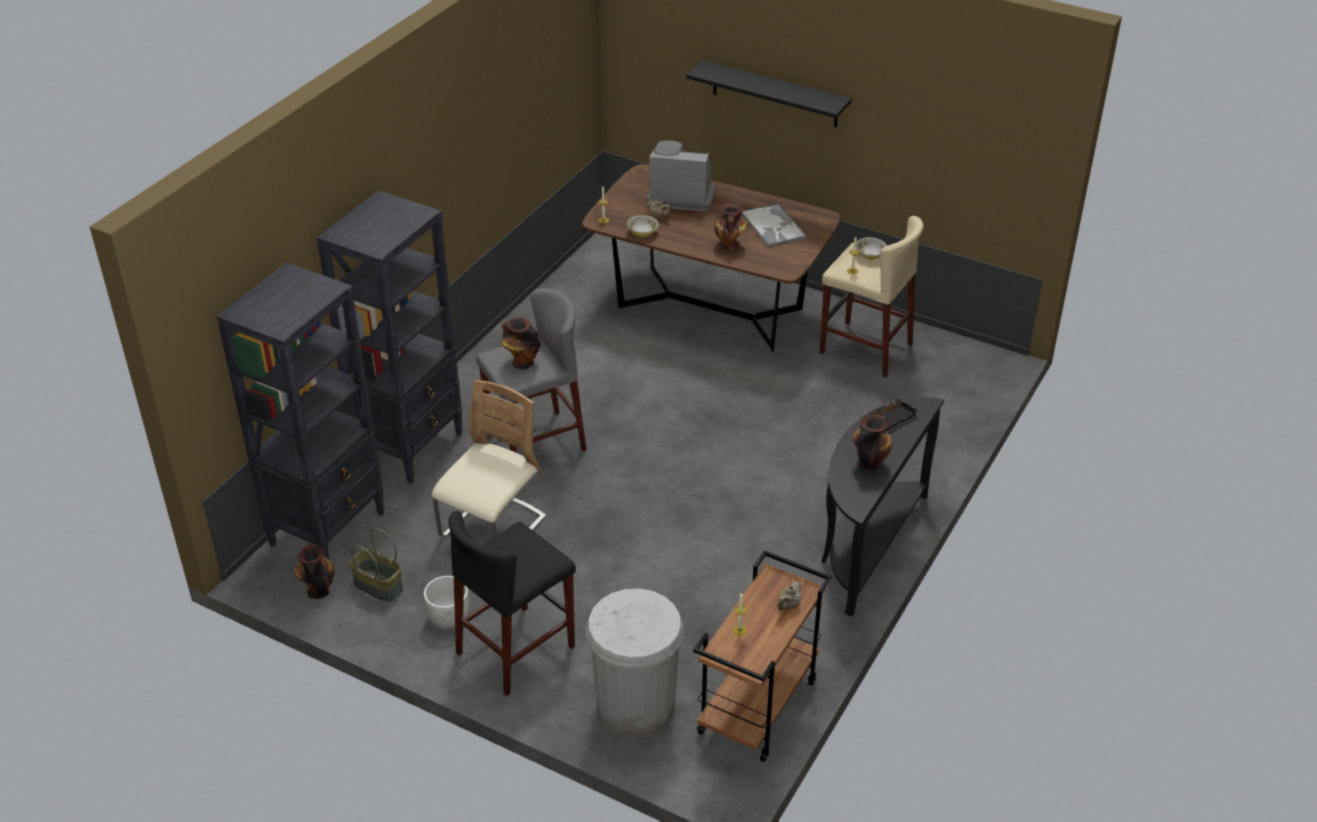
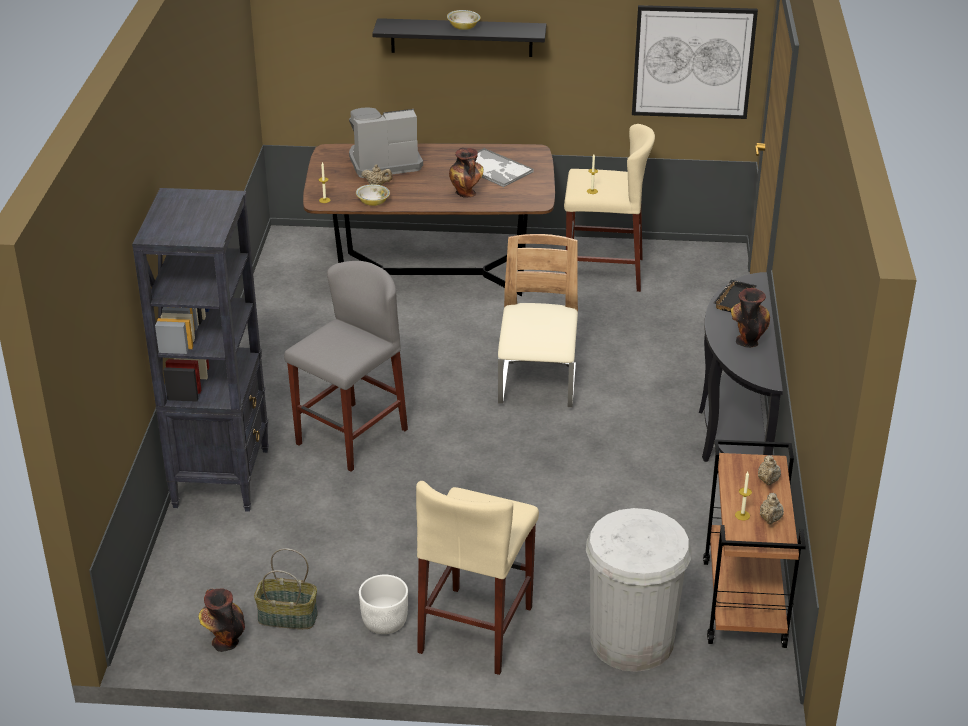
camera: 25 degrees left, 5 degrees down
(328, 528) = (190, 579): black bookcase -> none
(493, 529) = (367, 527): beige chair -> beige chair (537, 386)
(516, 649) = (476, 629): black stool -> beige stool
(521, 362) = (340, 345): vase -> none
(761, 642) = (770, 519): none -> beige teapot
(870, 255) = (597, 175): bowl -> bowl (463, 27)
(986, 167) = (693, 62): none -> picture

